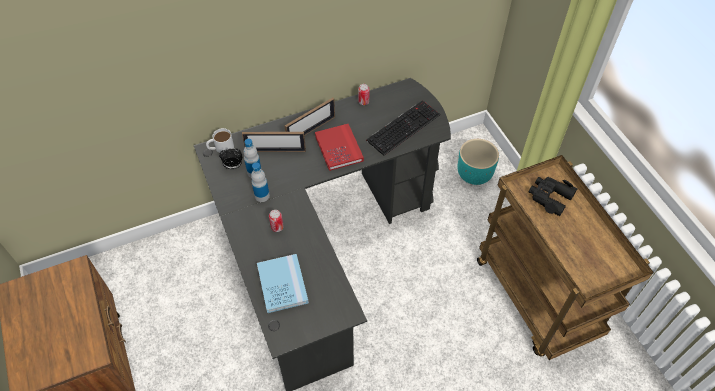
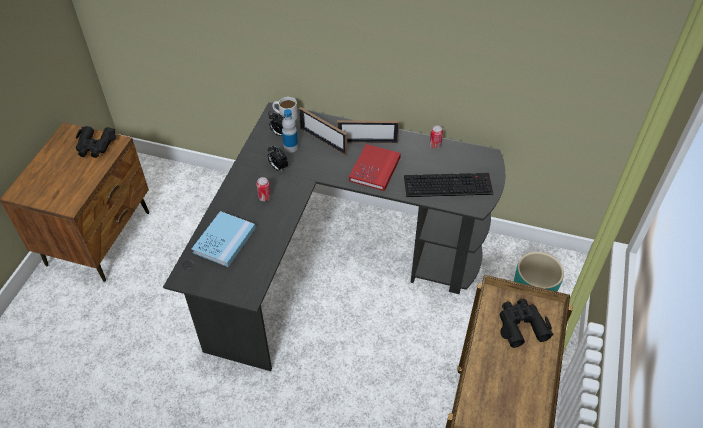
camera: 40 degrees right, 5 degrees down
(58, 285) = (95, 146): none -> black binoculars
(262, 196) = (278, 167): bottle -> alarm clock

